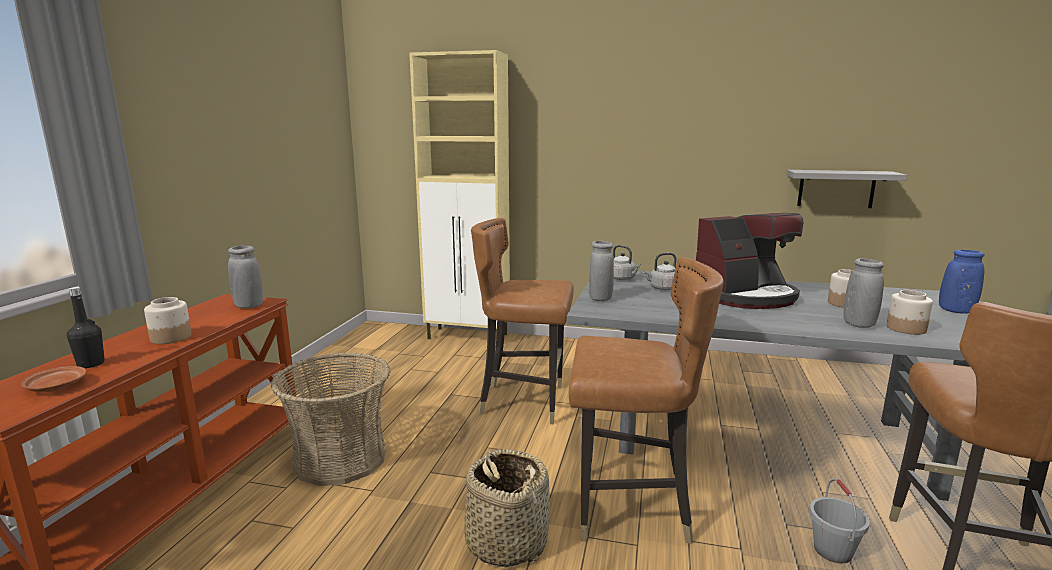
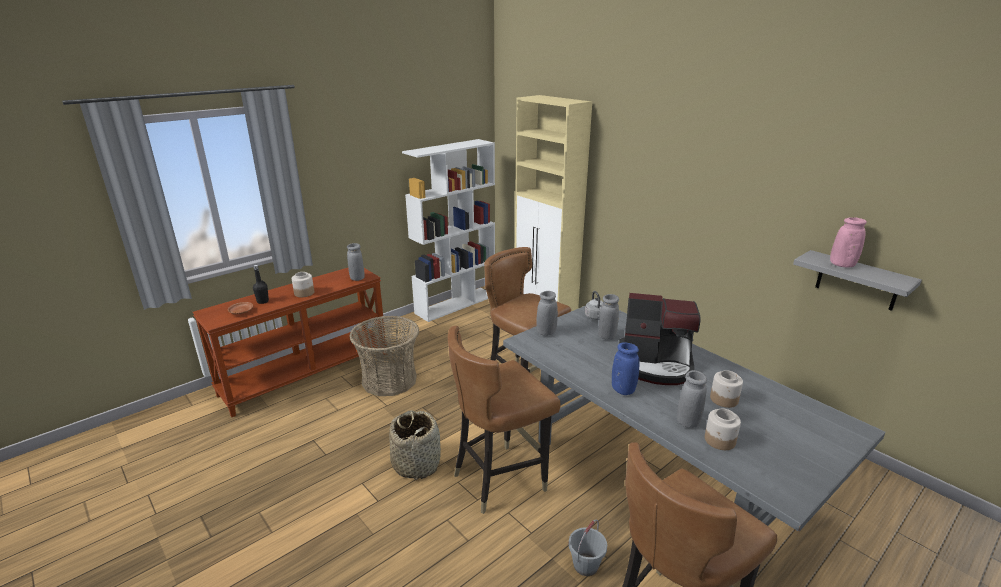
camera: 35 degrees right, 10 degrees up
(340, 352) = (456, 304): none -> white bookcase
(630, 509) = (499, 479): brown chair -> brown chair turned 105 degrees clockwise
(662, 288) = (607, 336): grey kettle -> grey vase
(831, 171) = (842, 265): none -> pink vase
(956, 311) = (813, 444): blue vase -> blue vase (623, 390)

